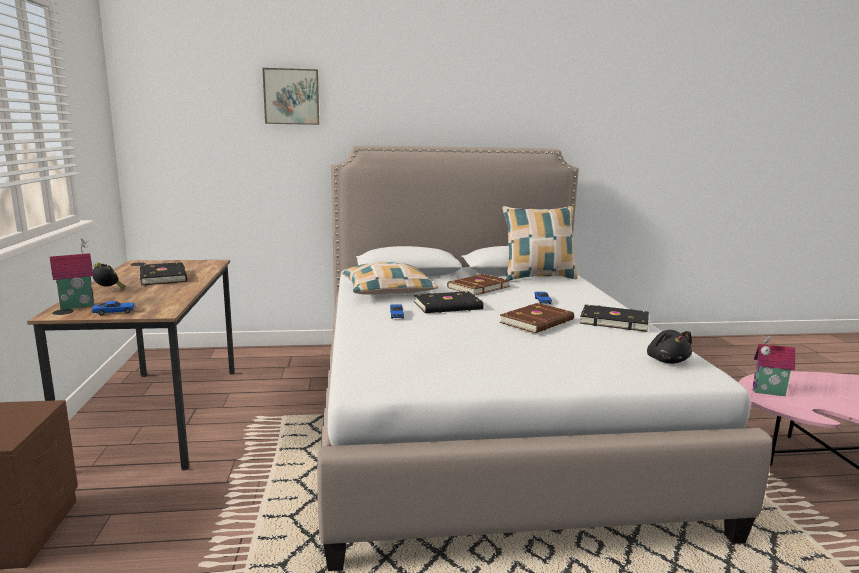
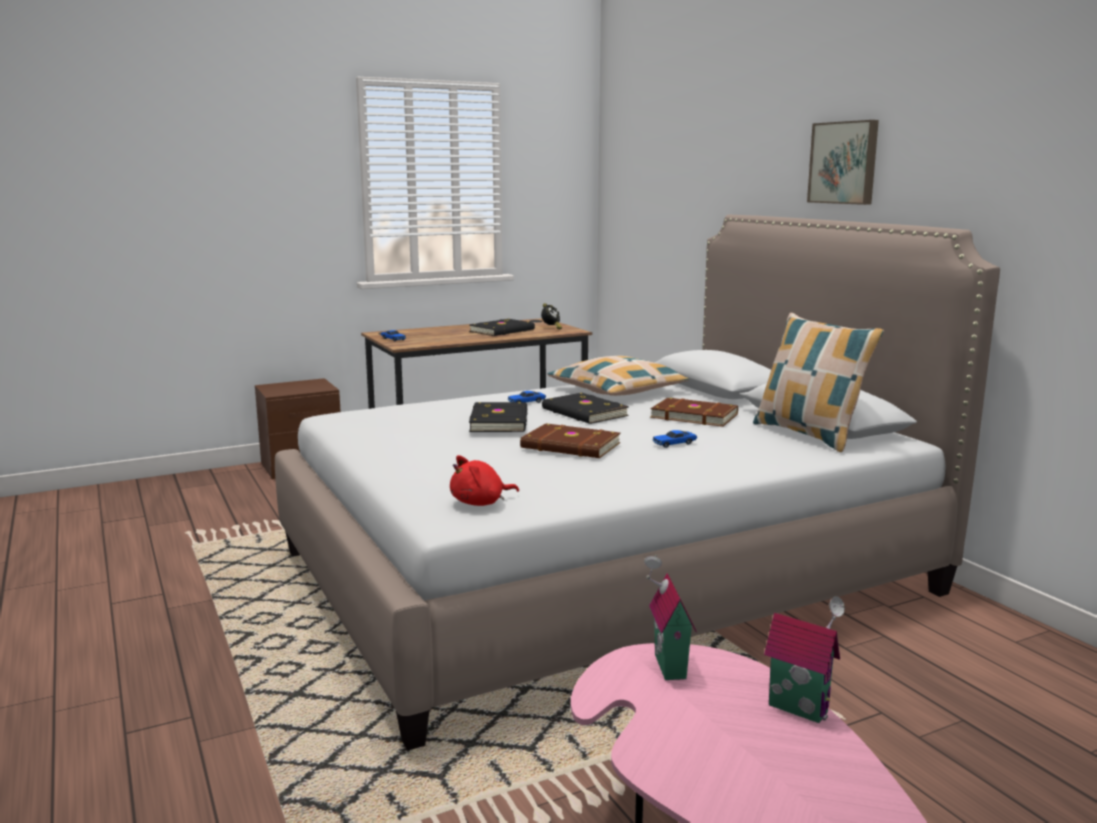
camera: 70 degrees right, 0 degrees up
(77, 305) = (401, 332): toy house -> toy house (800, 707)
(109, 290) = (447, 329): alarm clock -> alarm clock (551, 328)
(291, 97) = (703, 153): picture -> picture (844, 163)
(613, 321) = (625, 477): black book -> black book (501, 421)
(667, 360) = (480, 503): black plush toy -> red plush toy

